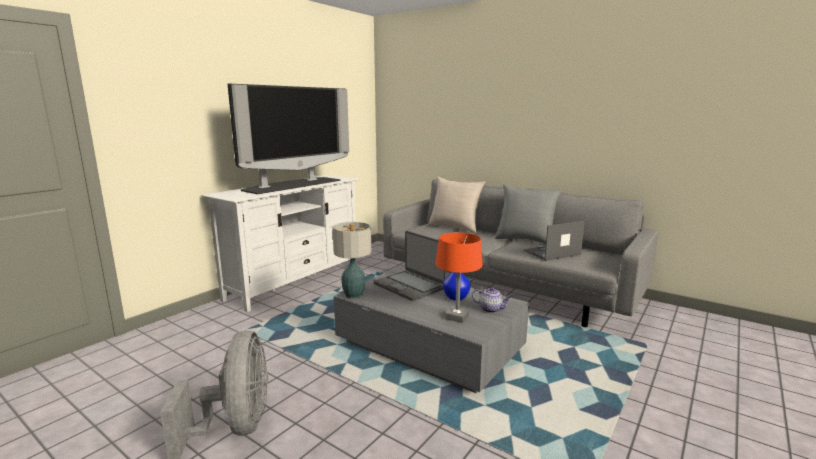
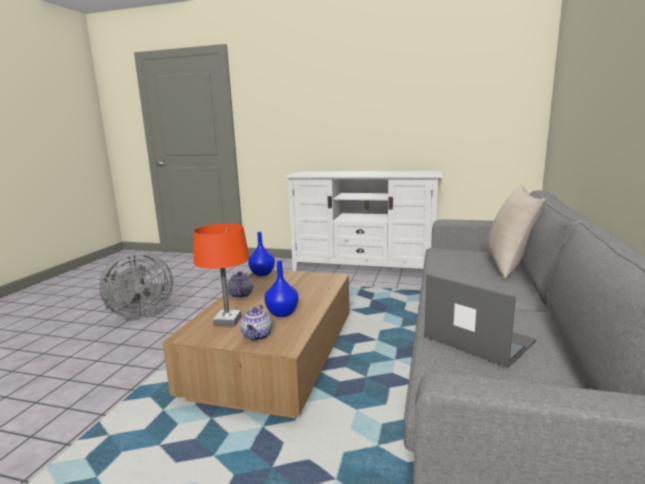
camera: 70 degrees right, 0 degrees up
(292, 185) = (366, 173): television -> none
(354, 295) = (263, 273): table lamp -> blue vase
(401, 308) = (240, 294): none -> teapot
(409, 286) = (300, 288): laptop -> none
(429, 346) = (275, 357): grey coffee table -> brown coffee table
(525, 240) = (532, 315): grey pillow -> none

